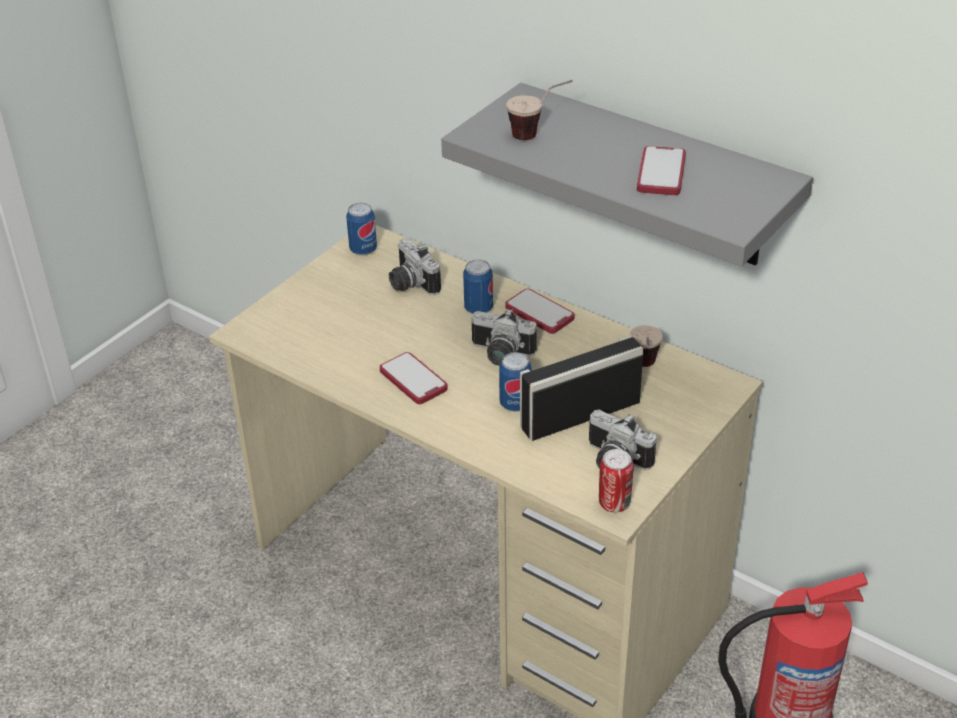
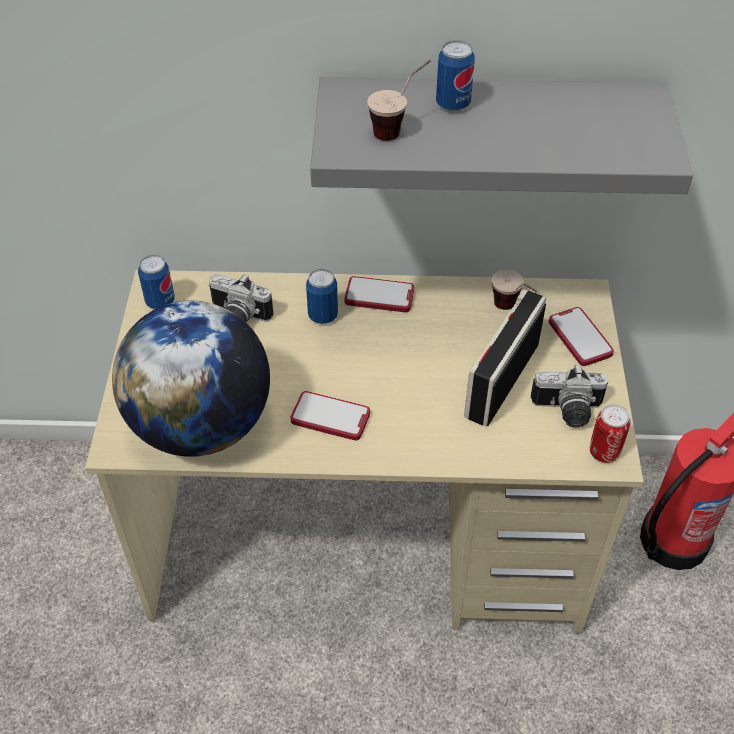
camera: 35 degrees left, 10 degrees up
(313, 344) = (202, 425): none -> globe
(500, 354) = (383, 354): camera -> none
(515, 404) = (440, 397): can -> can (453, 104)
(661, 173) = (548, 127): phone -> phone (580, 338)

